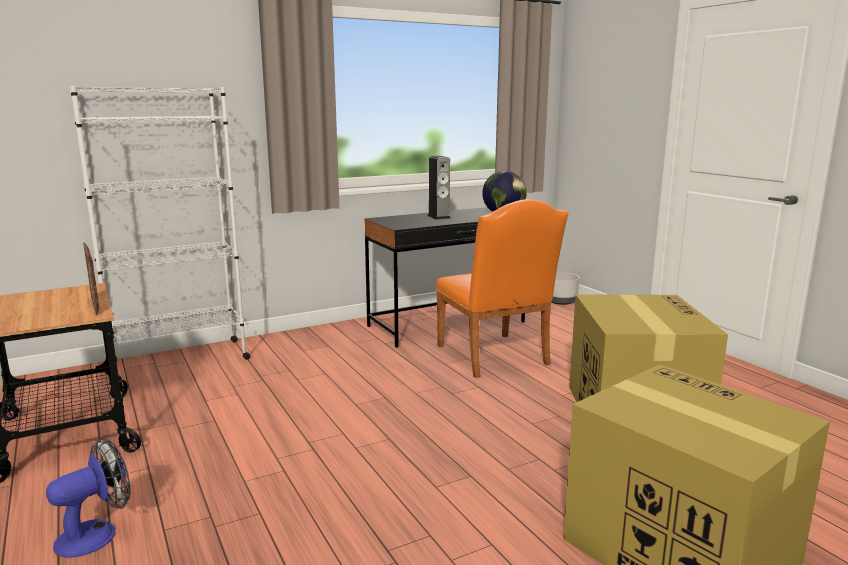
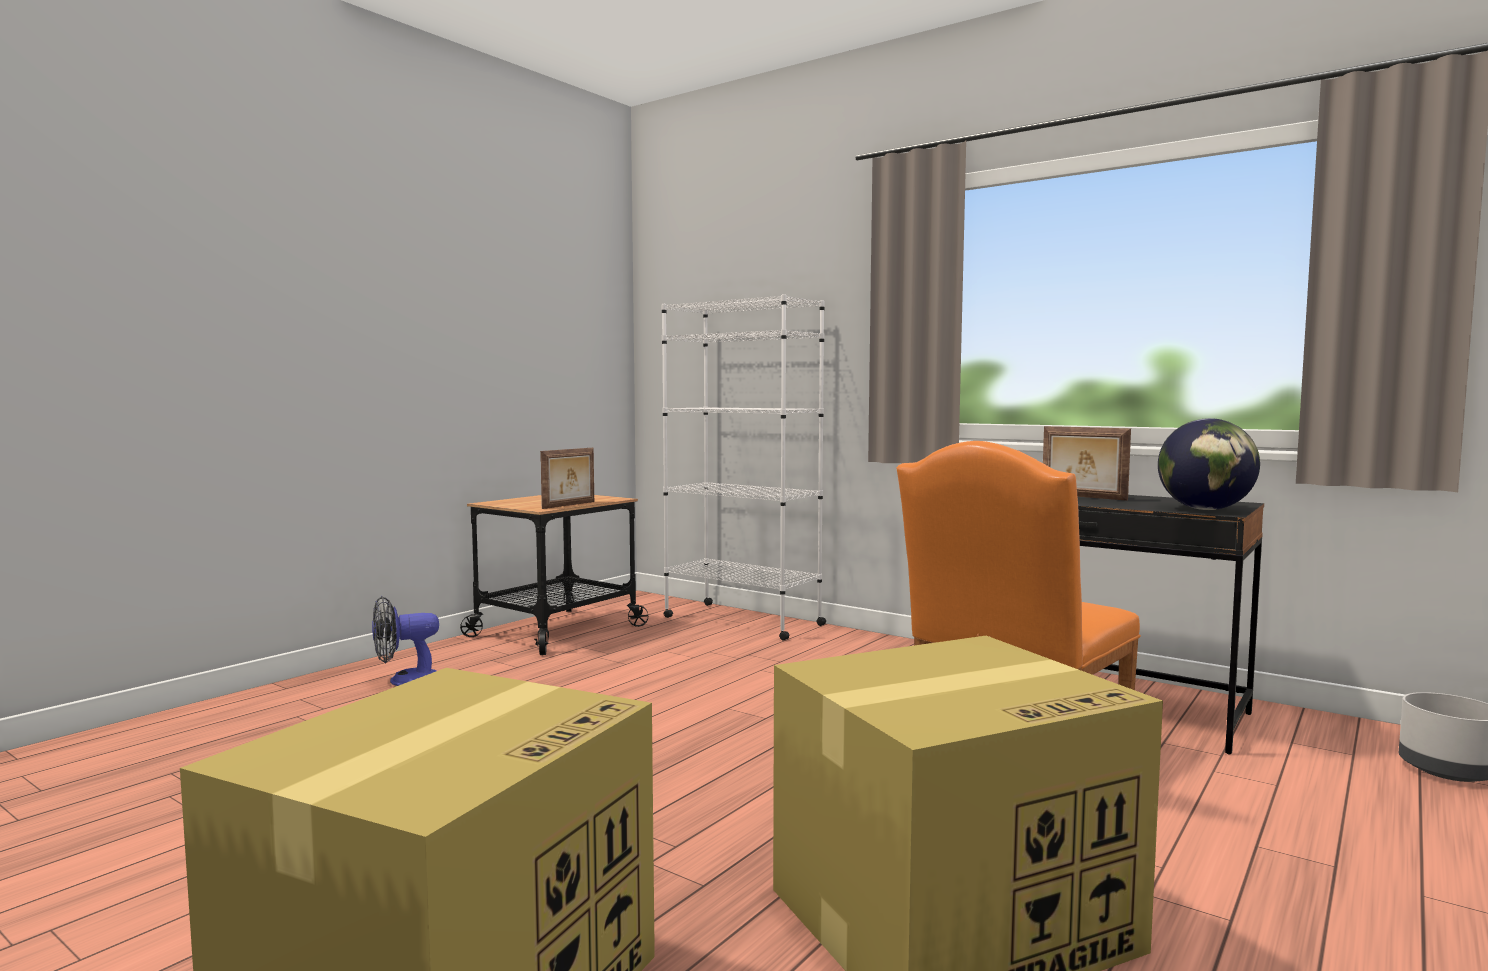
camera: 65 degrees right, 10 degrees down
(96, 533) = (406, 680): fan -> fan turned 135 degrees clockwise
(439, 217) = (1082, 497): speaker -> picture frame

